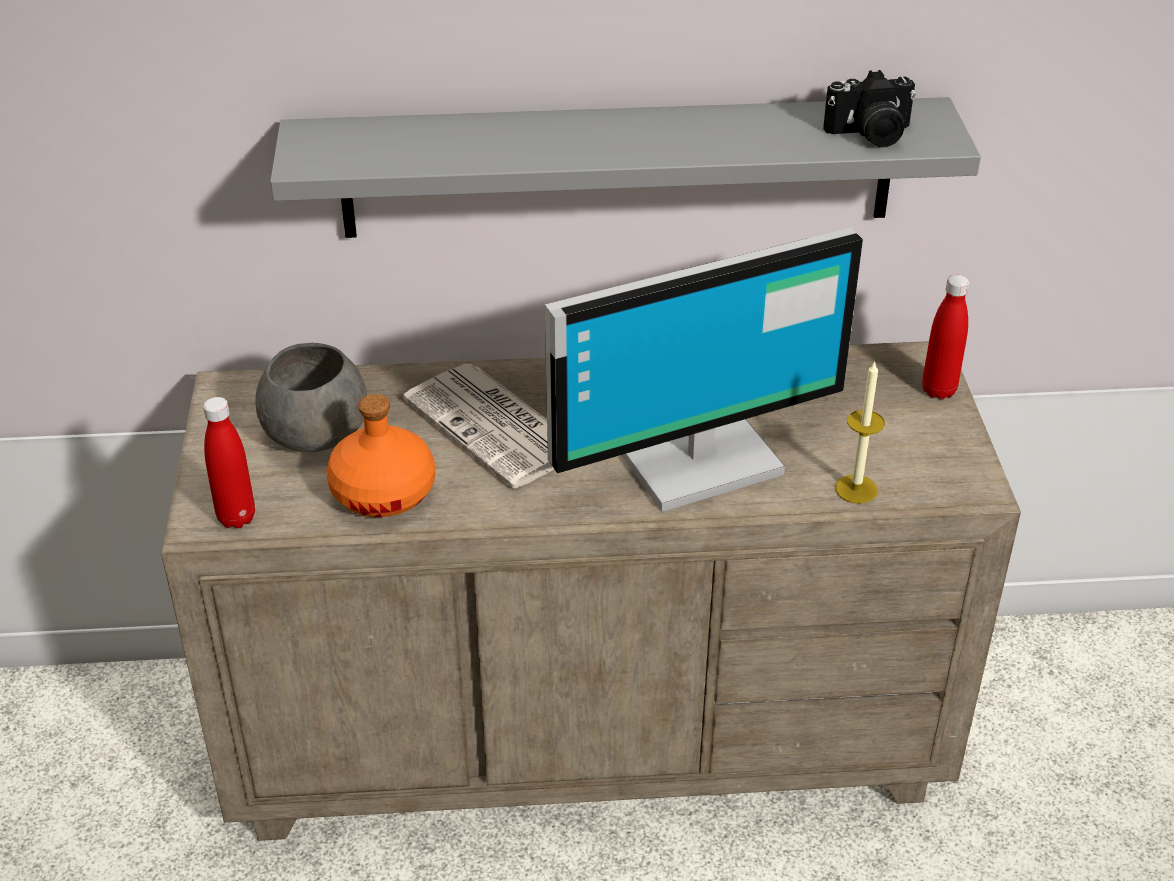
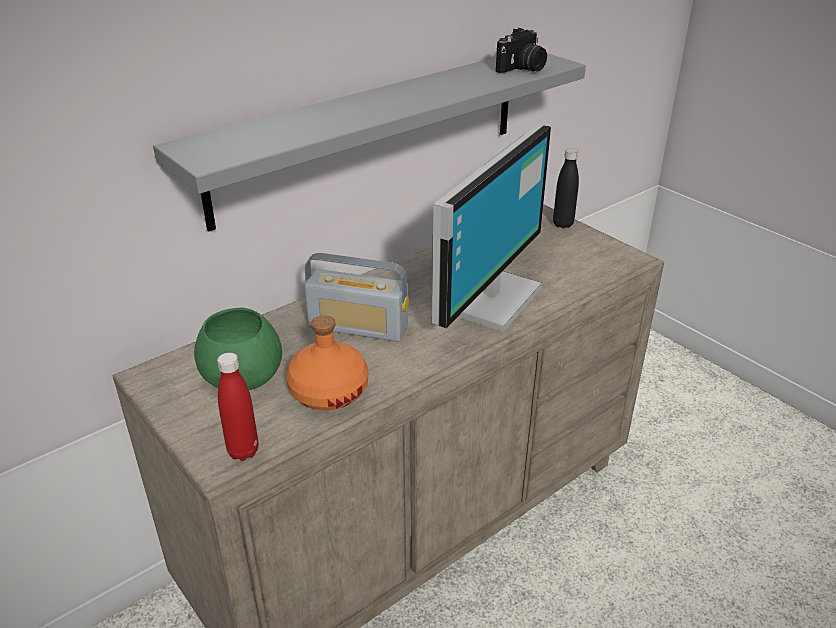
camera: 35 degrees left, 5 degrees down
(315, 433) = (243, 377): grey bowl -> green bowl
(497, 427) = (358, 327): newspaper -> radio
(856, 489) = (583, 281): candle -> none
(938, 390) = (563, 224): red bottle -> black bottle

